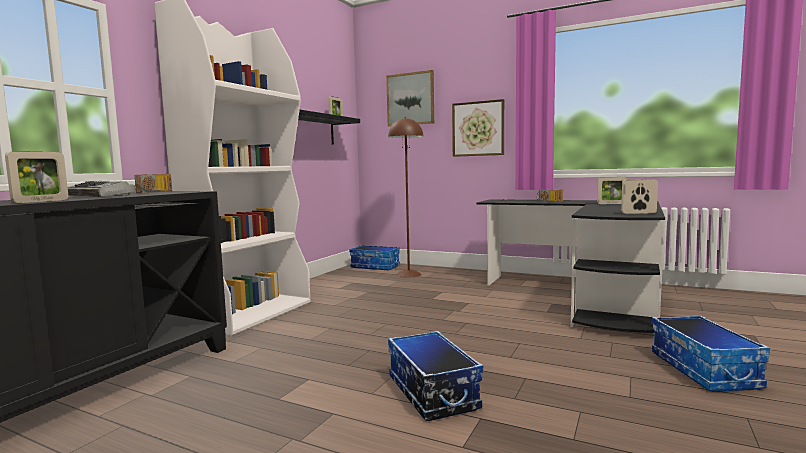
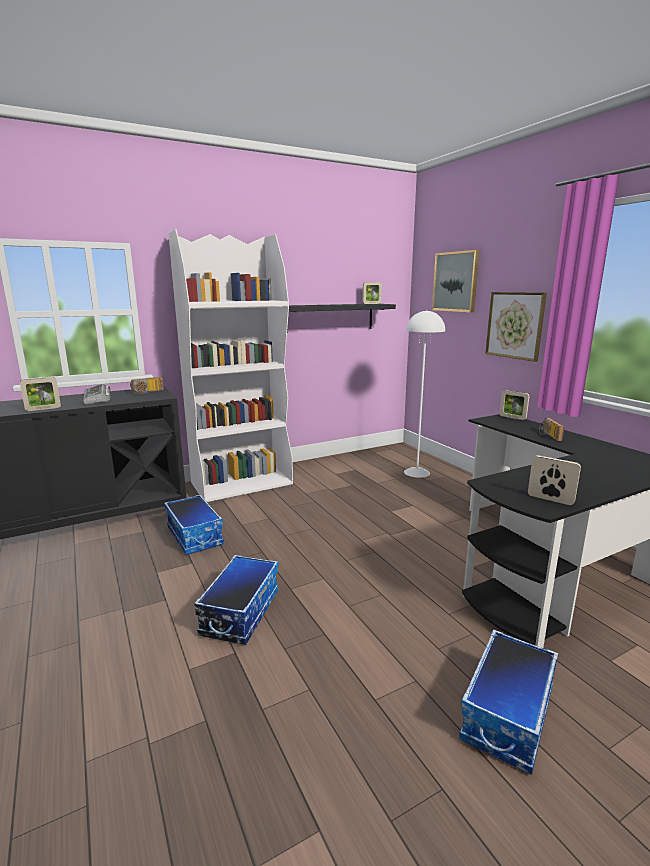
camera: 35 degrees right, 10 degrees up
(375, 266) = (402, 454): storage box -> storage box (195, 536)
(408, 274) = (416, 472): brown floor lamp -> white floor lamp
(611, 203) = (603, 462): picture frame -> picture frame (512, 417)

